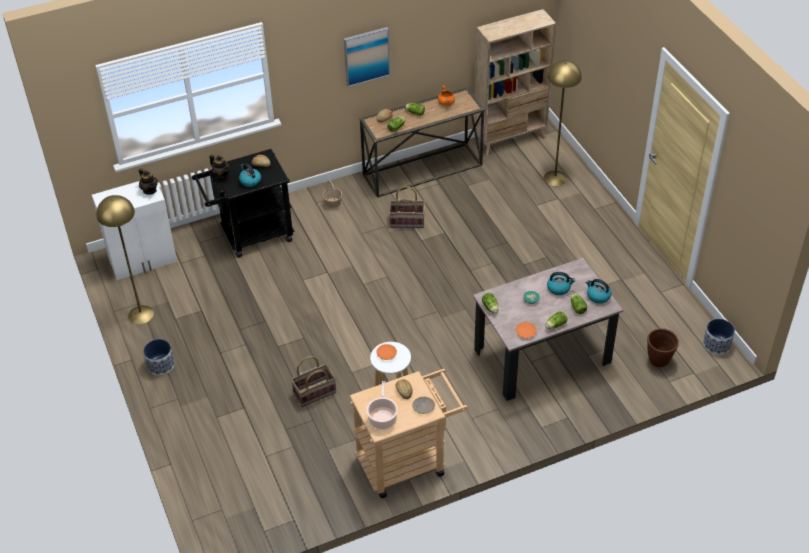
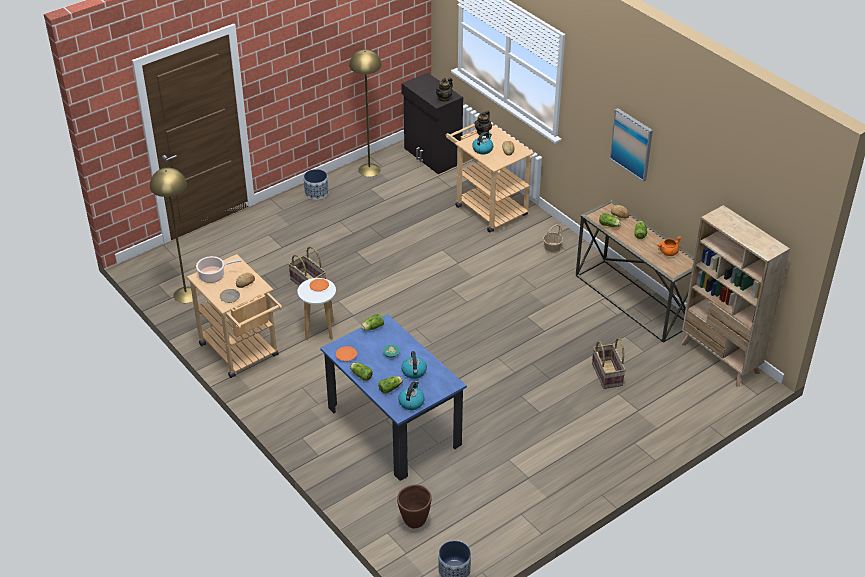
camera: 75 degrees right, 5 degrees down
(143, 260) = (432, 156): white cabinet -> black cabinet
(250, 235) = (487, 207): black cart -> beige cart
(407, 221) = (550, 302): basket -> basket (607, 374)
(542, 356) = (394, 427): beige dining table -> blue dining table
(555, 178) = (671, 403): yellow floor lamp -> yellow floor lamp (185, 294)

